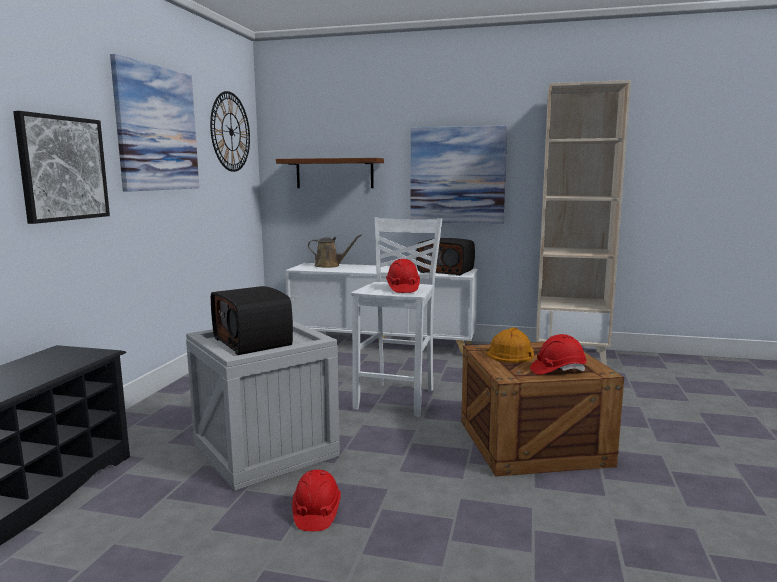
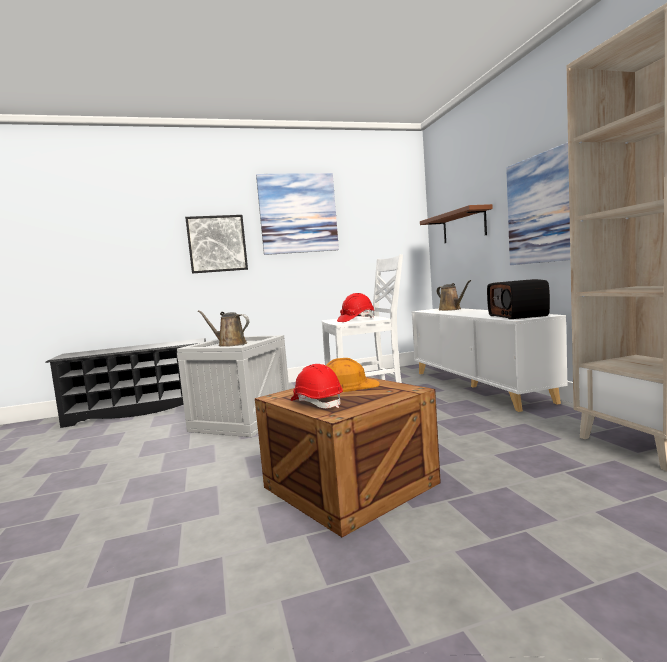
camera: 60 degrees right, 5 degrees down
(231, 132) = (385, 206): wall clock -> none
(254, 342) = (230, 344): radio -> brown watering can
(316, 513) = (172, 454): red hard hat -> none

